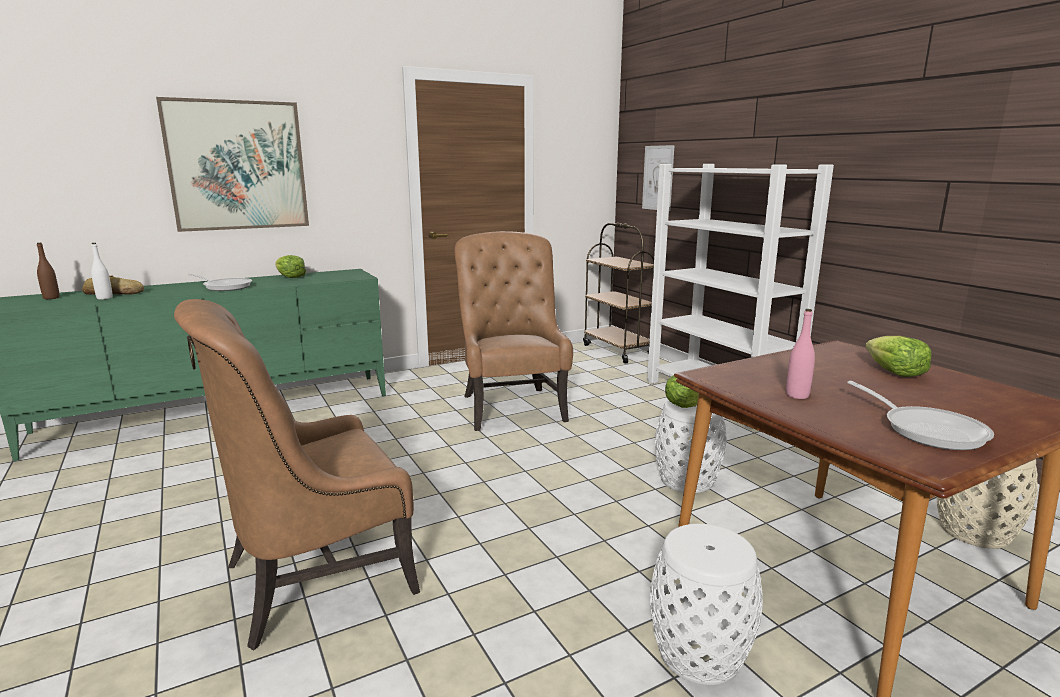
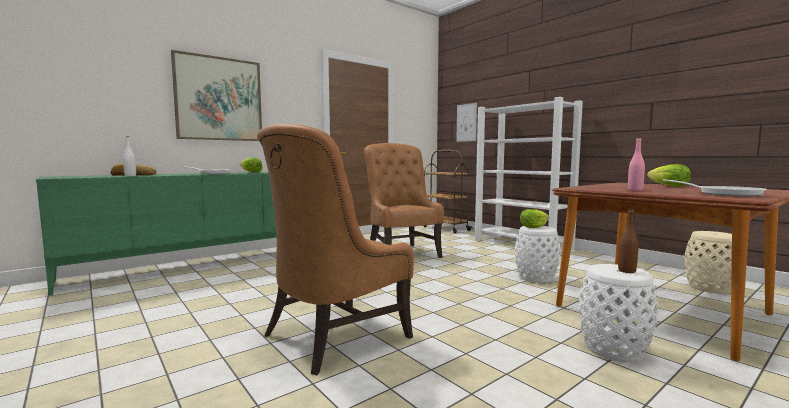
camera: 10 degrees left, 10 degrees down
(51, 298) = (88, 176): brown bottle -> brown bottle (626, 271)

